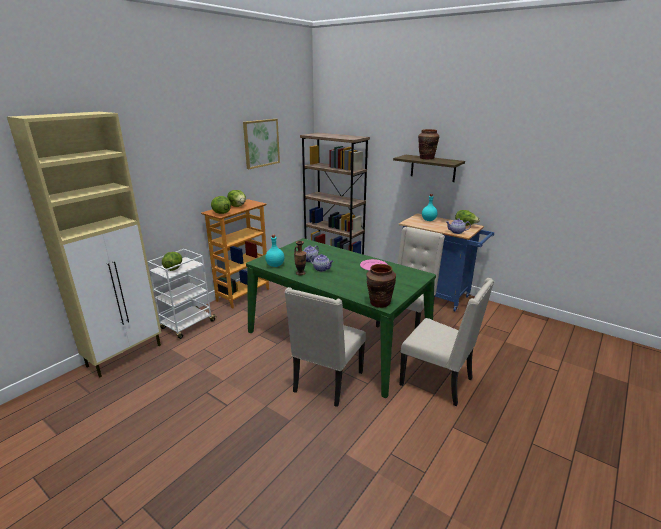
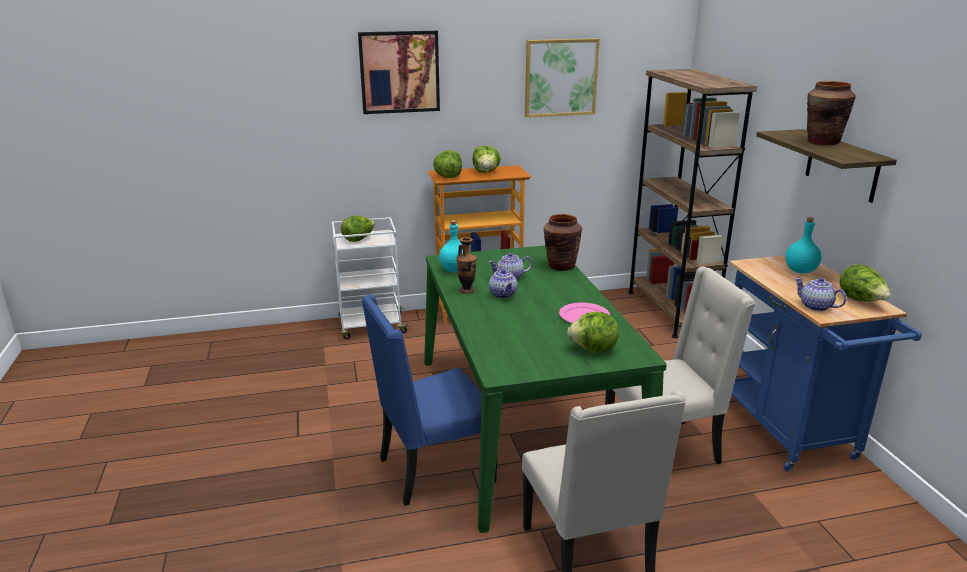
camera: 40 degrees right, 0 degrees up
(126, 355) = (278, 334): beige cabinet -> none
(176, 148) = (399, 72): none -> picture
(327, 382) = (433, 470): beige chair -> blue chair
(379, 303) = (497, 368): brown vase -> brown vase (561, 266)
(402, 279) = (593, 350): none -> lettuce

